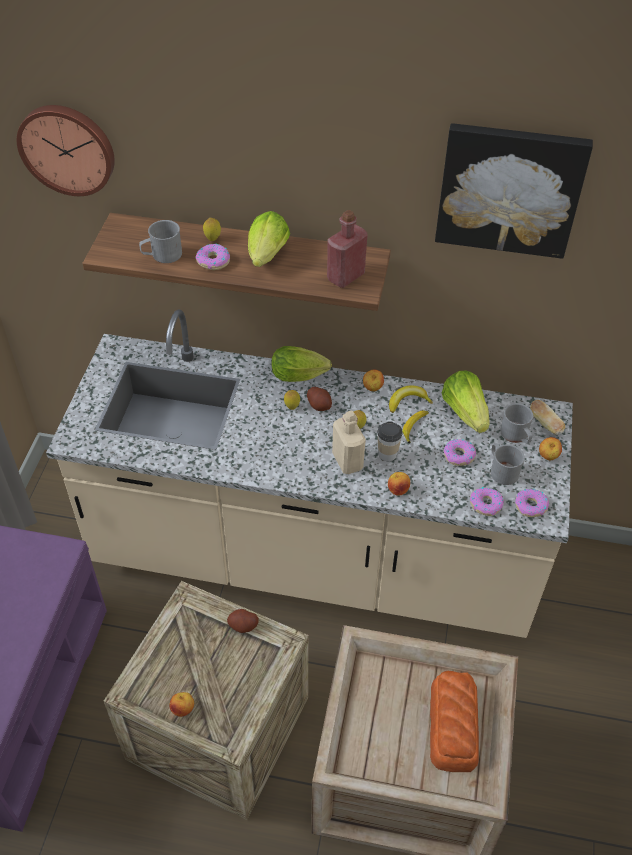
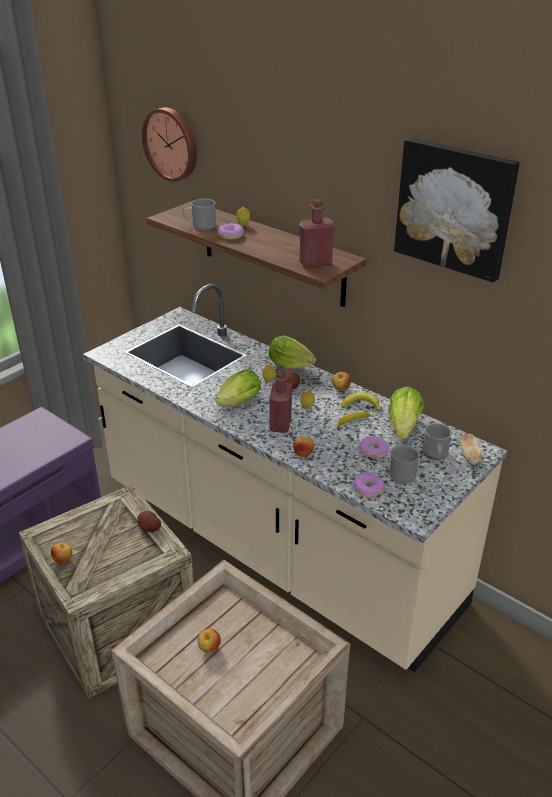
camera: 30 degrees right, 15 degrees down
(266, 258) = (269, 242): lettuce -> lettuce (237, 404)
(347, 461) = (280, 424): beige bottle -> red bottle
(387, 454) = (315, 431): cup -> none
(453, 726) = (257, 671): bread -> none
(530, 506) = (407, 503): donut -> none
(548, 456) = (452, 477): apple -> apple (209, 648)

